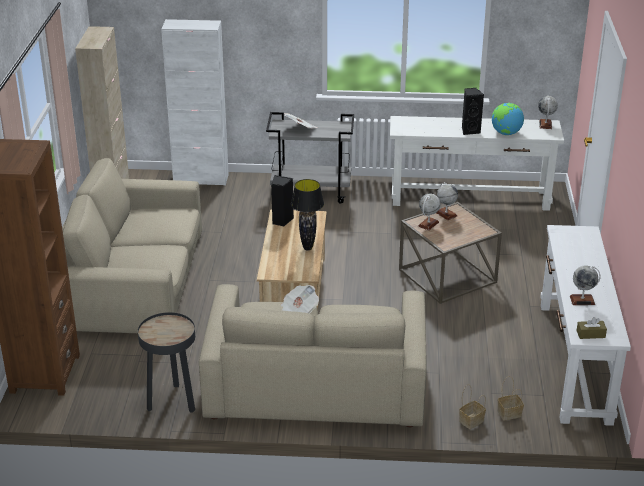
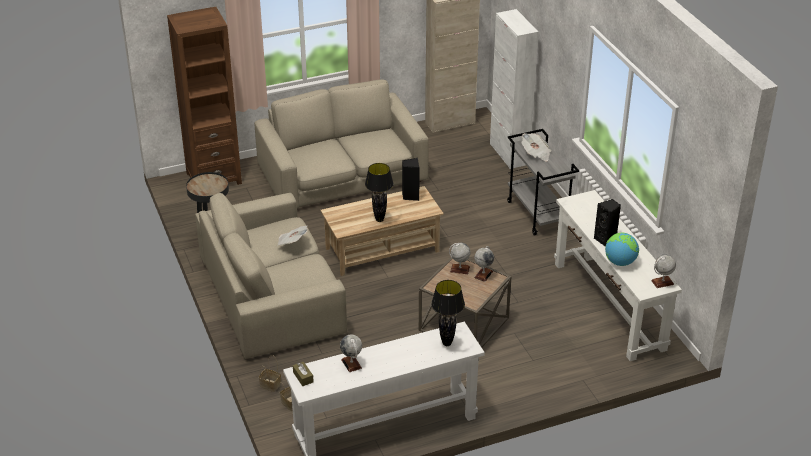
camera: 65 degrees right, 5 degrees up
(577, 241) = (446, 344): none -> black table lamp

